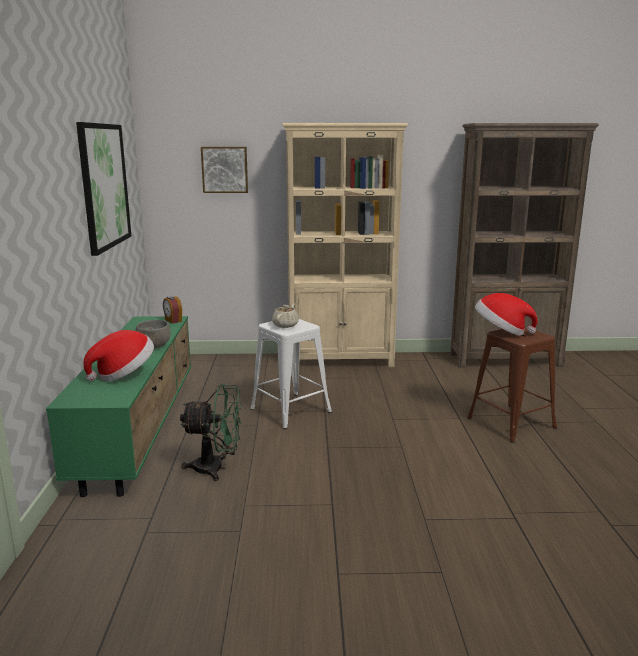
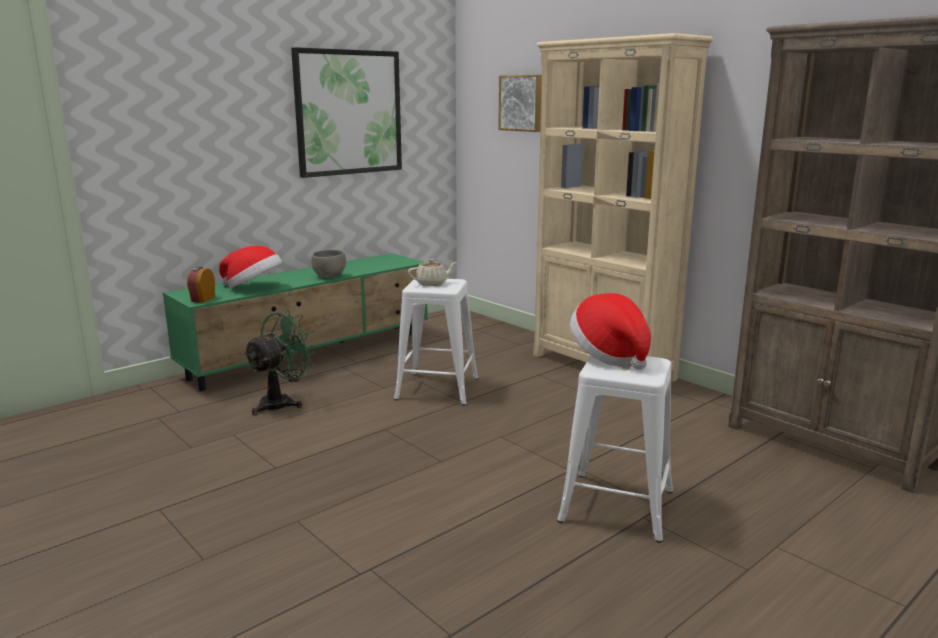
camera: 50 degrees right, 0 degrees up
(173, 321) = (404, 263): alarm clock -> alarm clock (202, 299)
(216, 468) = (282, 402): green fan -> green fan turned 105 degrees counterclockwise
(511, 423) = (616, 505): brown stool -> white stool

